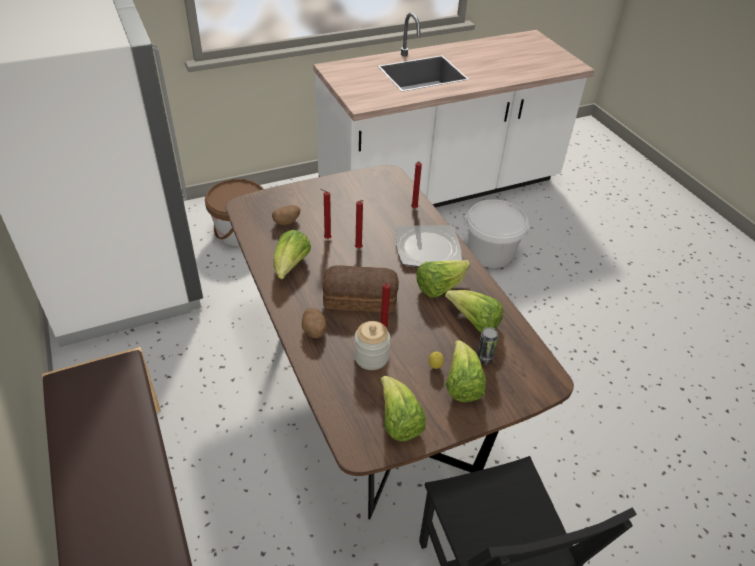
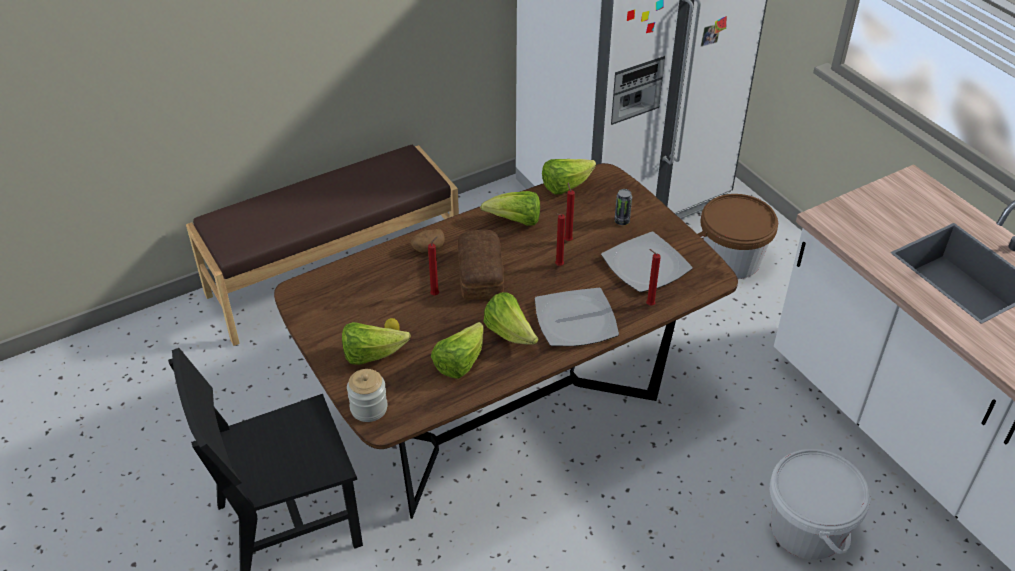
camera: 85 degrees right, 0 degrees up
(287, 222) = (587, 208): potato -> none
(368, 202) = (646, 265): none -> plate
(371, 357) = (400, 289): jar -> jar (369, 408)
(398, 421) = (325, 313): lettuce -> lettuce (565, 186)
(484, 359) = (407, 371): can -> can (622, 221)

